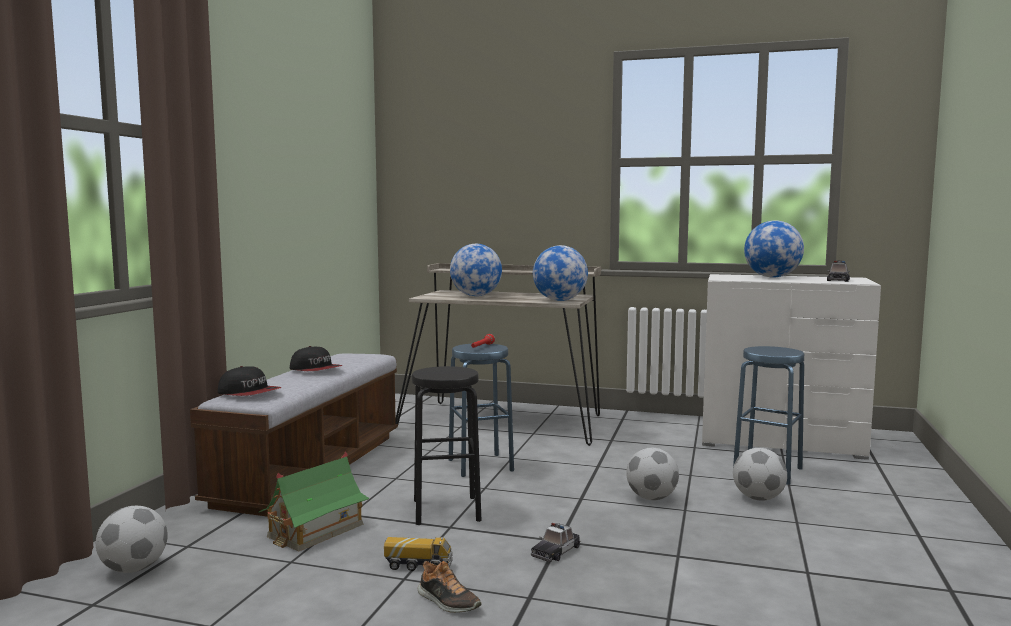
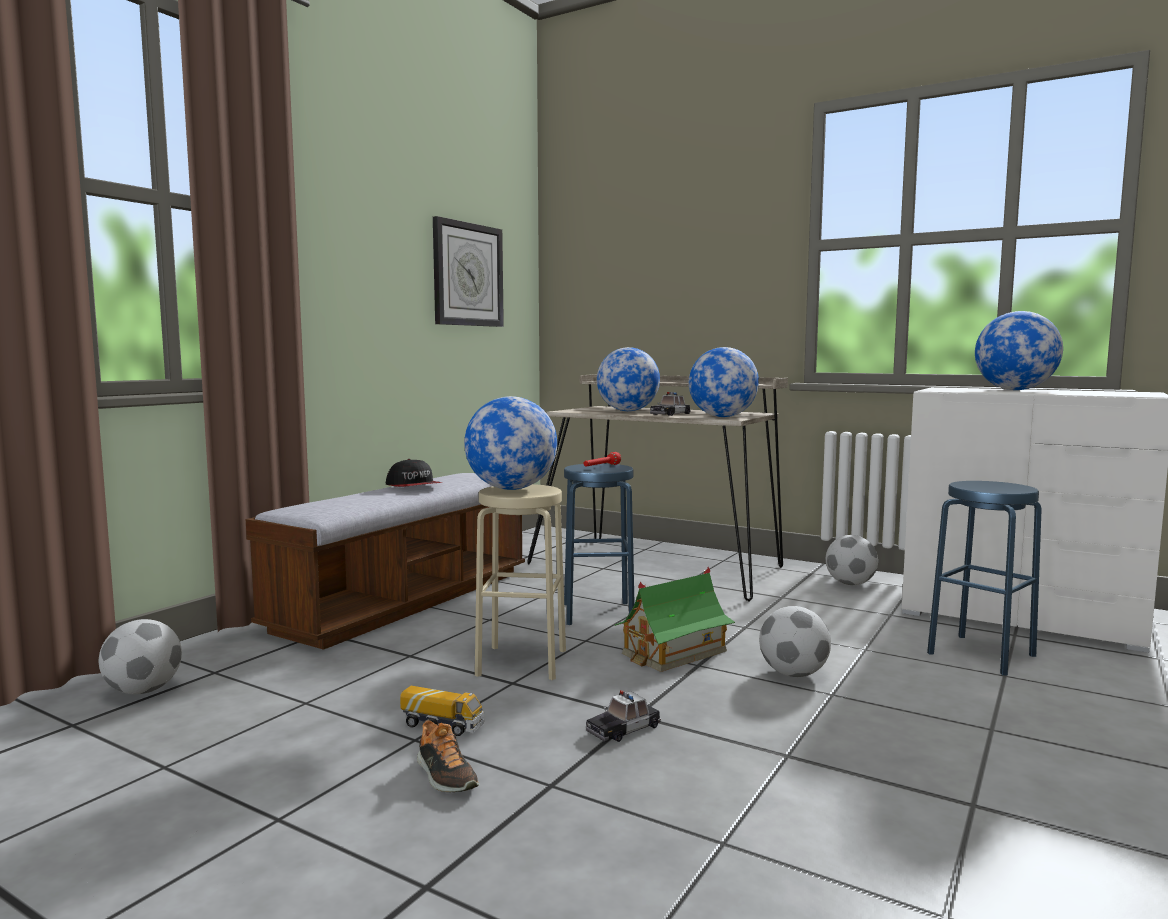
camera: 15 degrees right, 0 degrees up
(249, 393) = (314, 505): cap -> none
(315, 530) = (358, 670): toy house -> toy house (673, 652)
(328, 179) = (467, 275): none -> wall clock
(437, 372) = (511, 489): none -> globe
(446, 510) = (521, 662): black stool -> beige stool
(758, 498) = (948, 690): football -> football (850, 584)
(838, 280) = (1111, 393): toy car -> toy car (670, 414)

